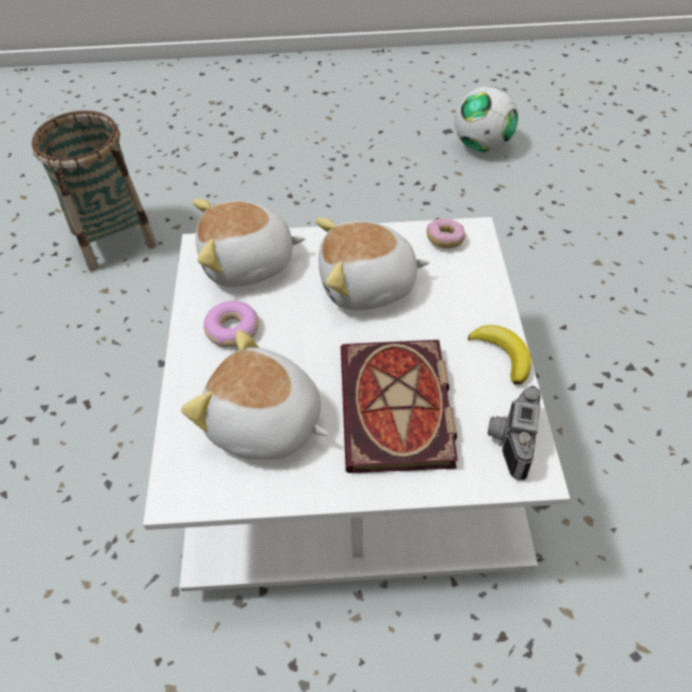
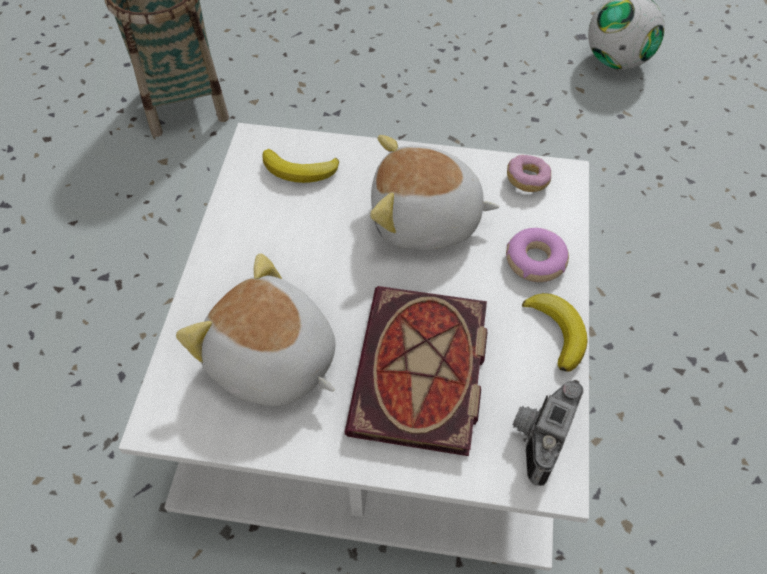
camera: 10 degrees right, 5 degrees up
(232, 329) = (264, 244): donut -> donut (535, 260)
(248, 264) = (300, 170): plush toy -> banana

